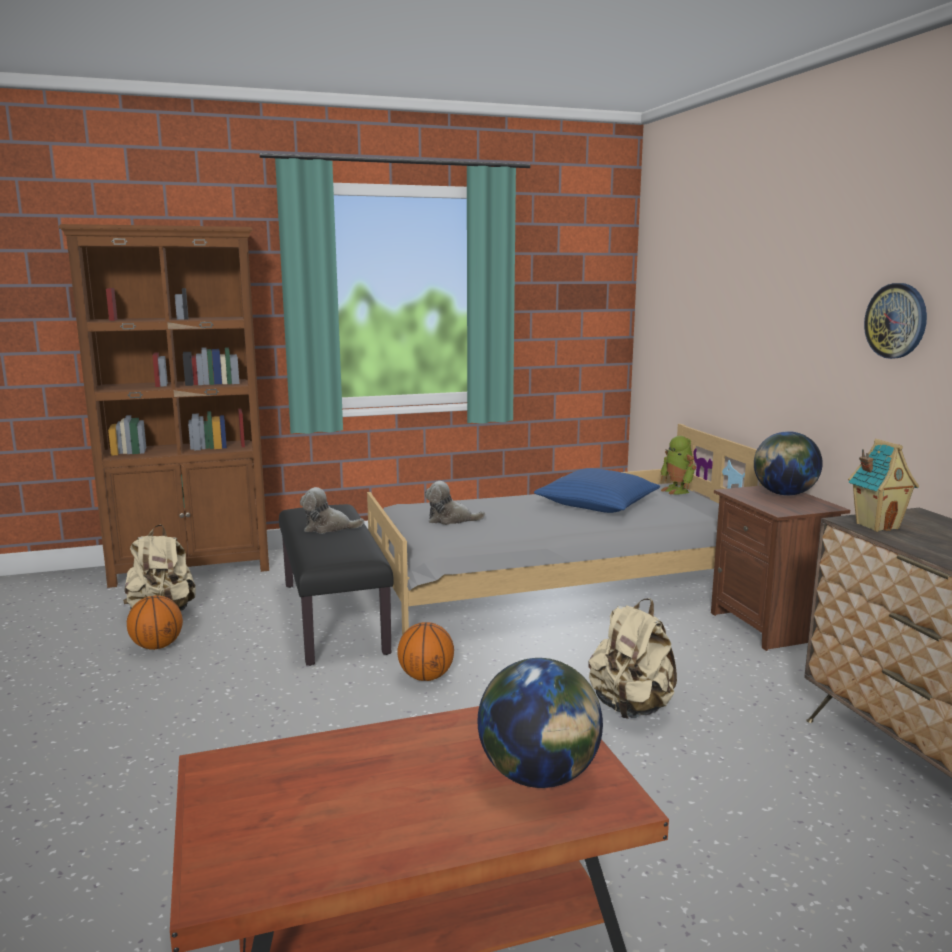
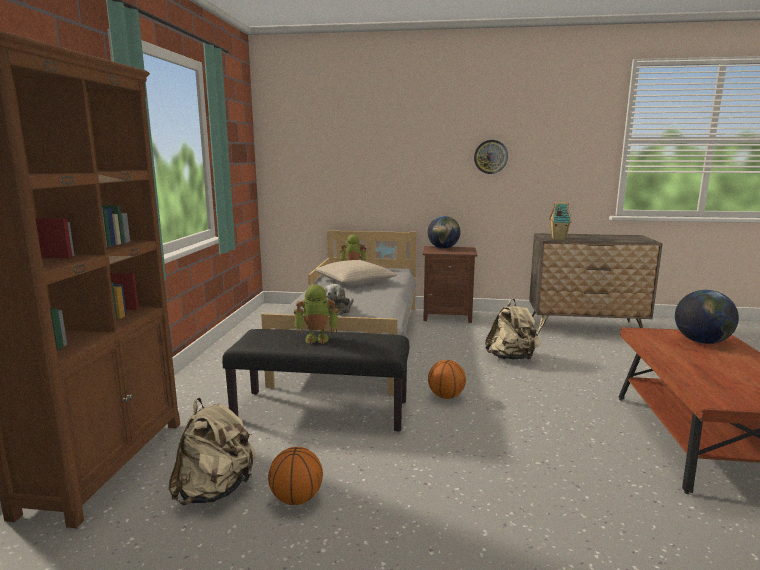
camera: 65 degrees left, 0 degrees up
(328, 528) = (317, 338): plush toy -> toy robot
(597, 504) = (354, 281): blue pillow -> beige pillow

